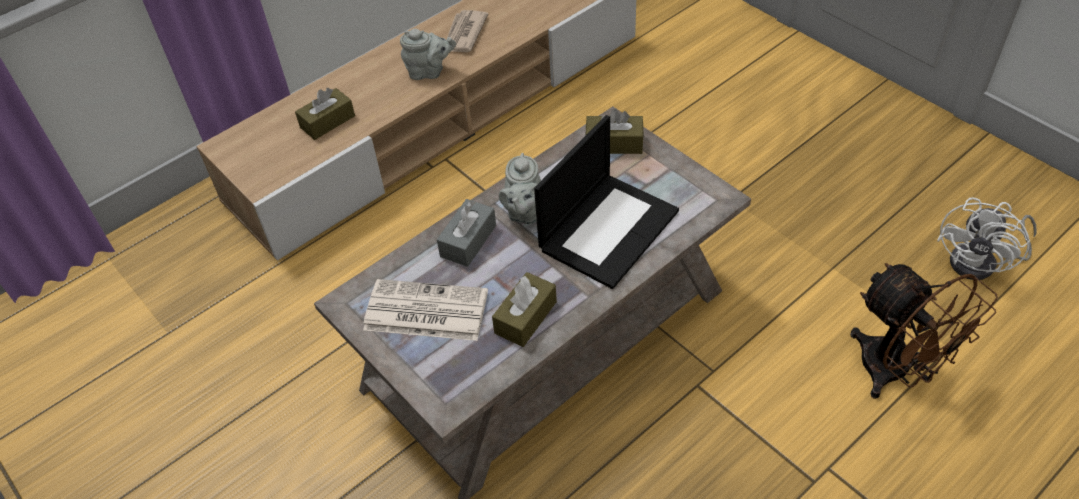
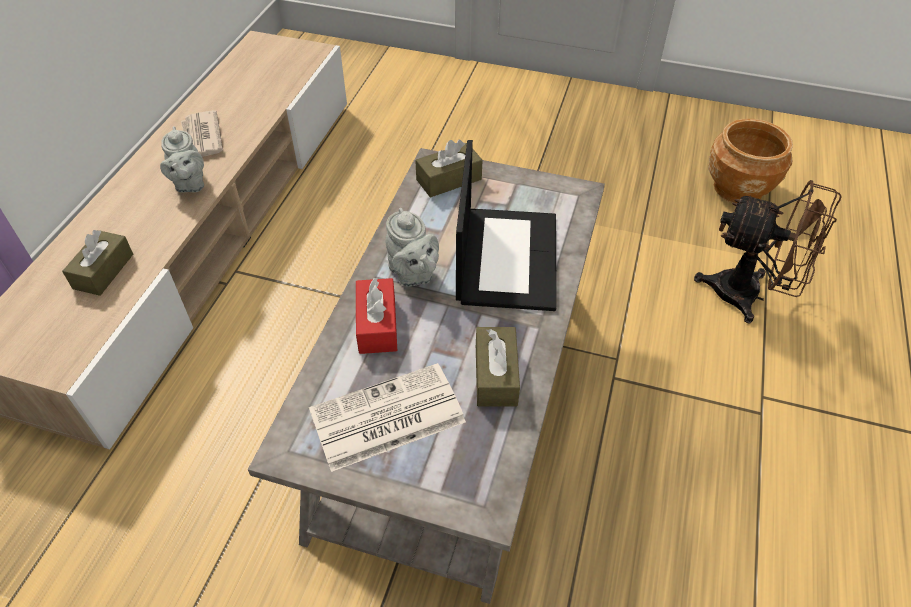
camera: 35 degrees left, 0 degrees up
(429, 72) = (189, 184): grey teapot -> grey teapot turned 105 degrees clockwise
(468, 241) = (377, 325): grey tissue box -> red tissue box
(981, 263) = (738, 188): white fan -> brown planter

